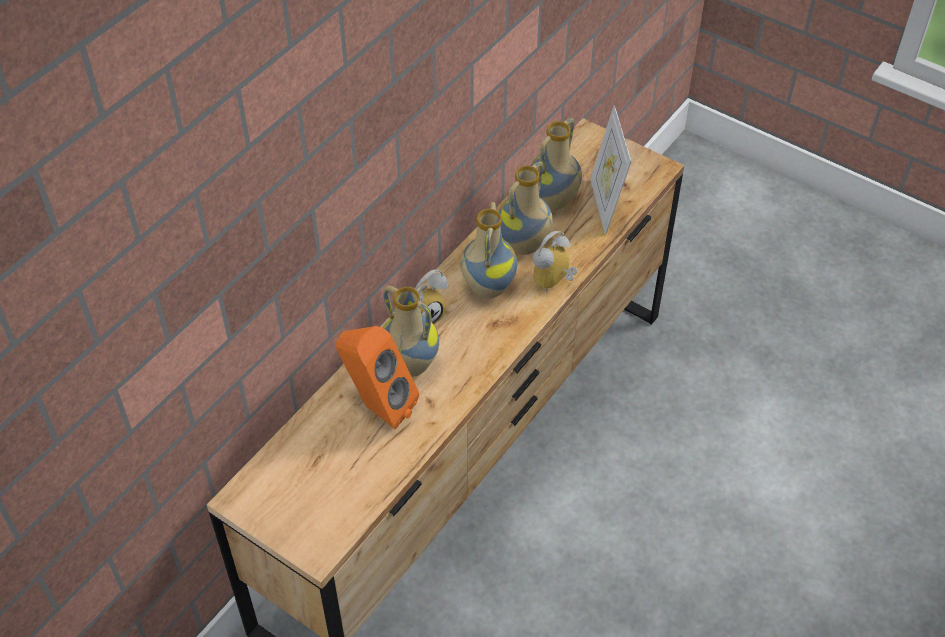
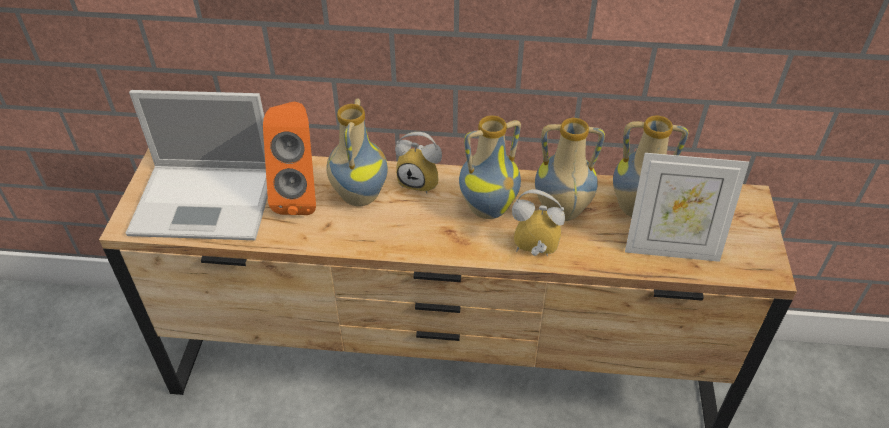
camera: 60 degrees right, 5 degrees down
(332, 479) = (207, 201): none -> laptop
(605, 205) = (671, 249): picture frame -> picture frame turned 135 degrees counterclockwise

